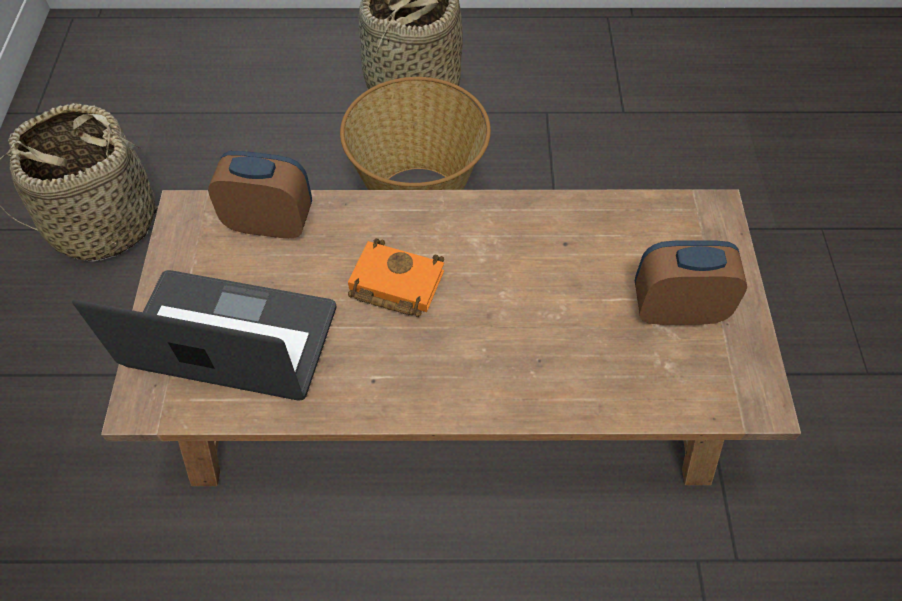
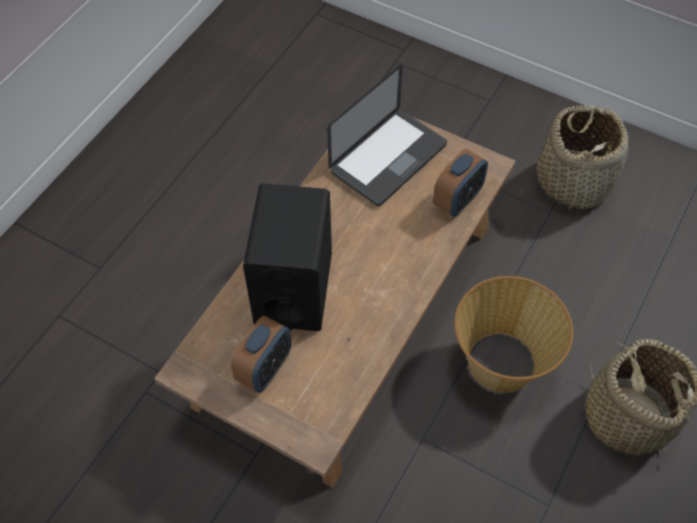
camera: 120 degrees right, 0 degrees up
(393, 284) = (376, 239): orange book -> none
(540, 340) = (293, 288): none -> black speaker

